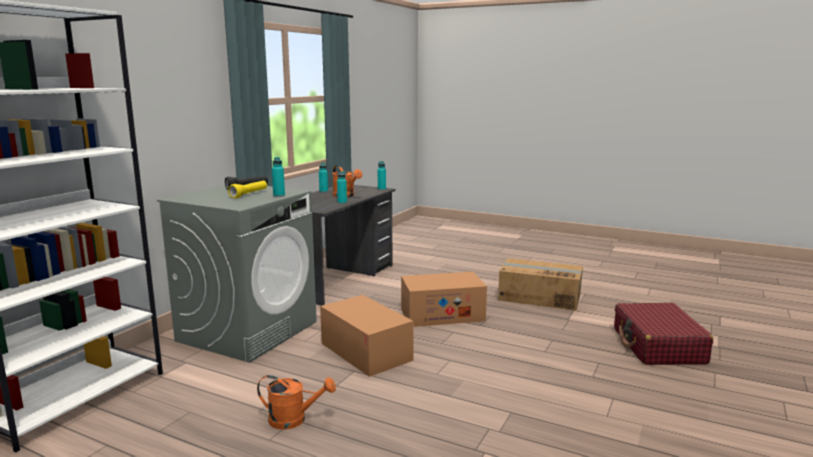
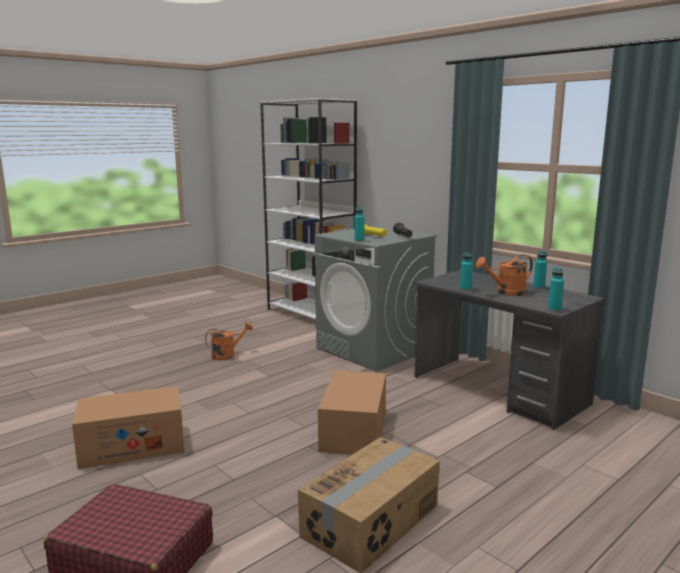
camera: 110 degrees right, 0 degrees up
(294, 420) = (227, 355): orange watering can -> orange watering can turned 150 degrees counterclockwise
(366, 351) = (298, 383): cardboard box -> cardboard box (132, 446)

